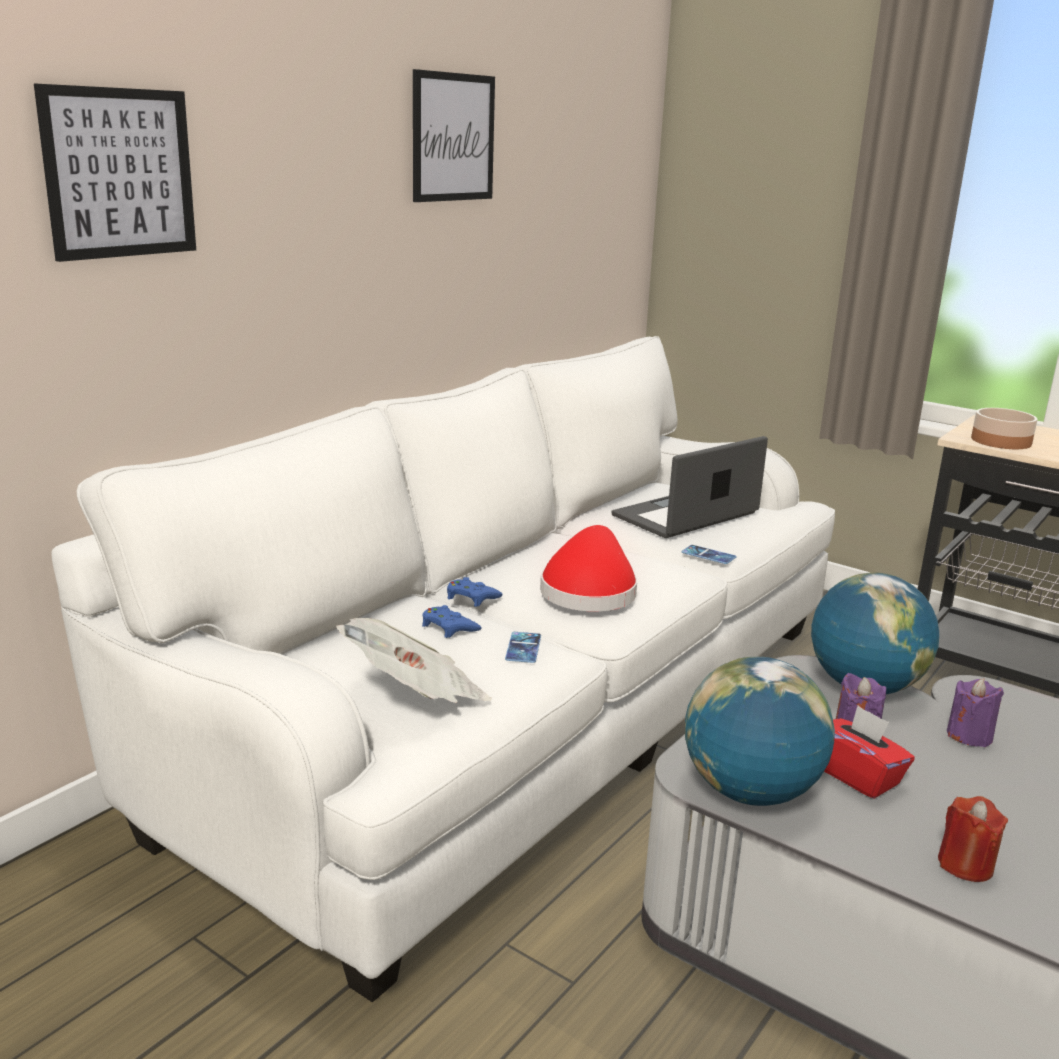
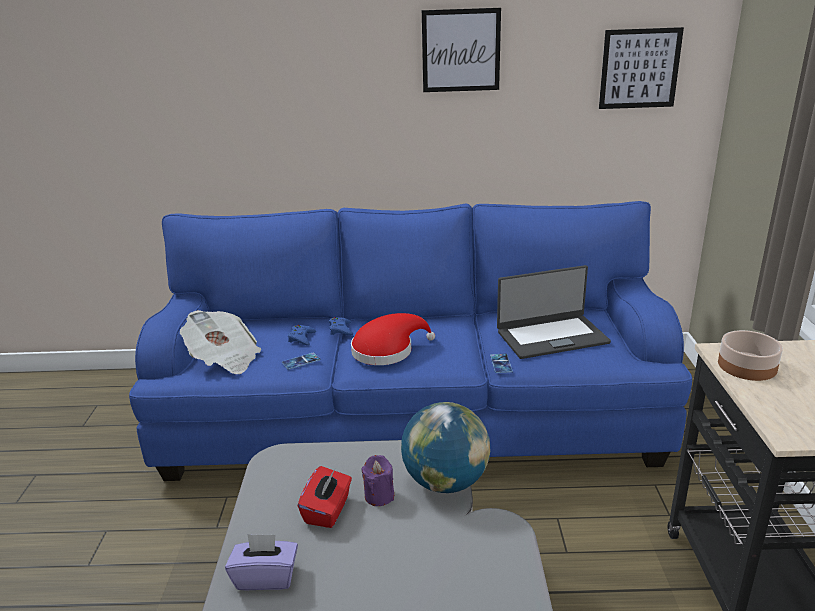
camera: 55 degrees right, 5 degrees up
(119, 173) = (219, 78): picture -> picture (639, 68)
(521, 714) = (411, 415): white sofa -> blue sofa
(687, 515) = (551, 336): laptop -> laptop turned 150 degrees clockwise
(750, 791) = (274, 481): globe -> none
(965, 865) = (266, 577): red candle -> purple tissue box
(969, 735) = (429, 541): purple candle -> none

